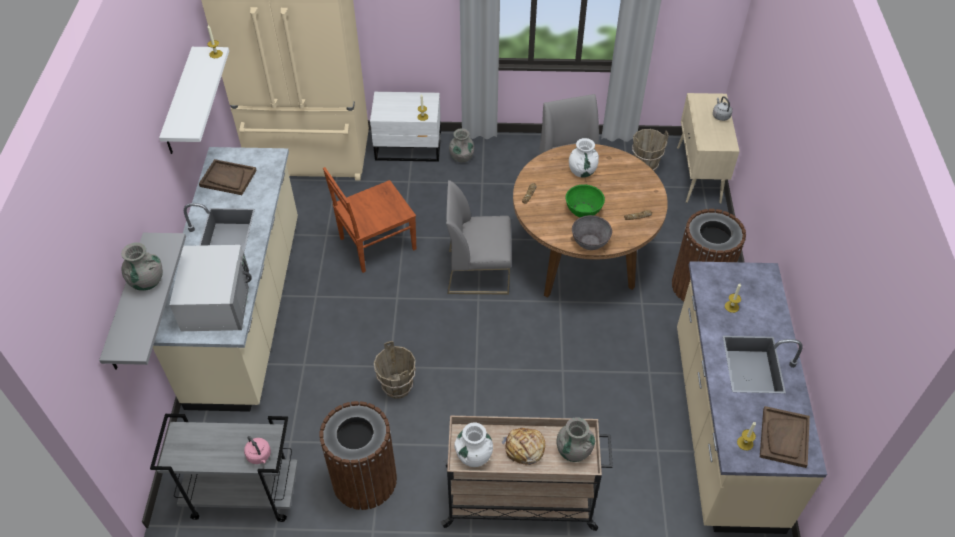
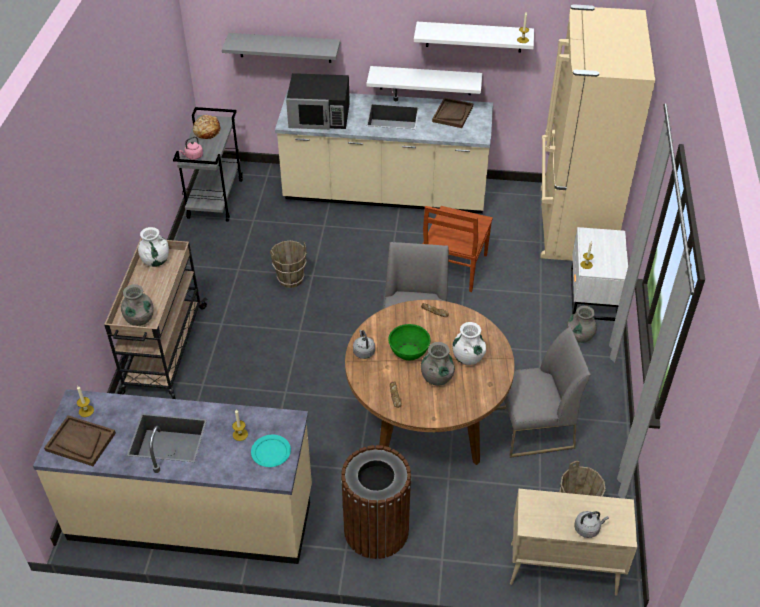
camera: 95 degrees right, 5 degrees down
(147, 281) = (291, 44): grey vase -> grey vase (437, 378)
(183, 187) = (425, 80): none -> white shelf
(216, 300) = (320, 115): white microwave -> black microwave
(364, 479) = (209, 259): brown trash can -> none
(376, 244) = (454, 268): brown chair -> brown chair turned 135 degrees counterclockwise
(524, 449) = (151, 289): bread -> bread (207, 131)
(590, 242) = (363, 351): grey bowl -> grey kettle
(743, 281) = (271, 452): none -> turquoise plate

